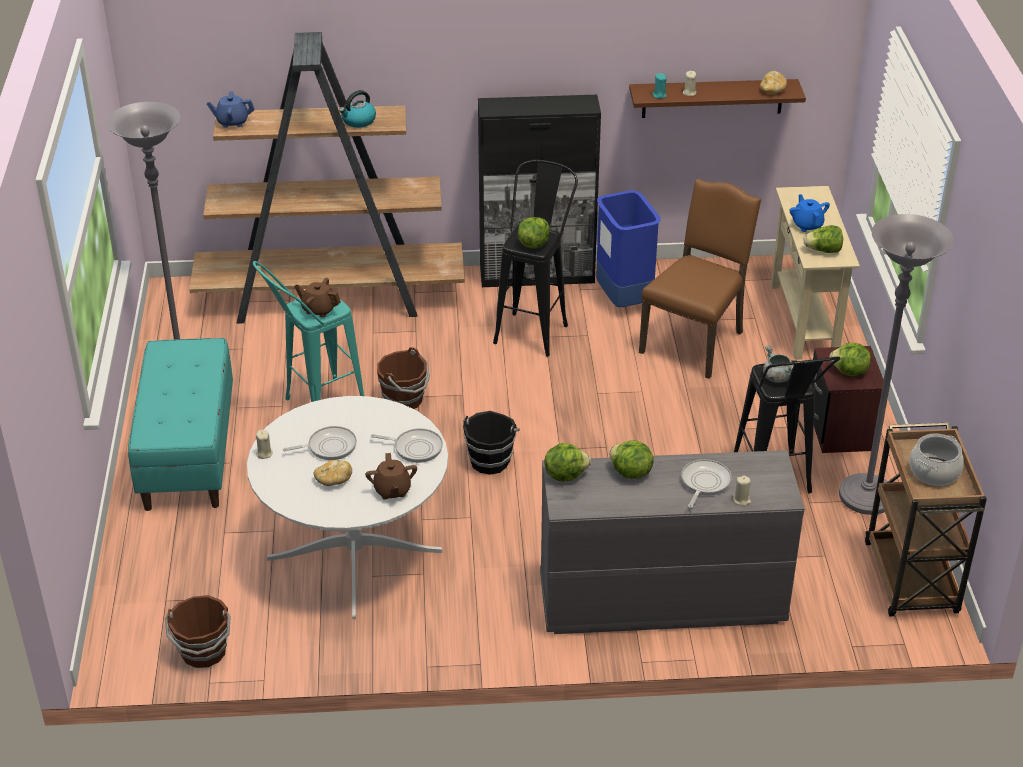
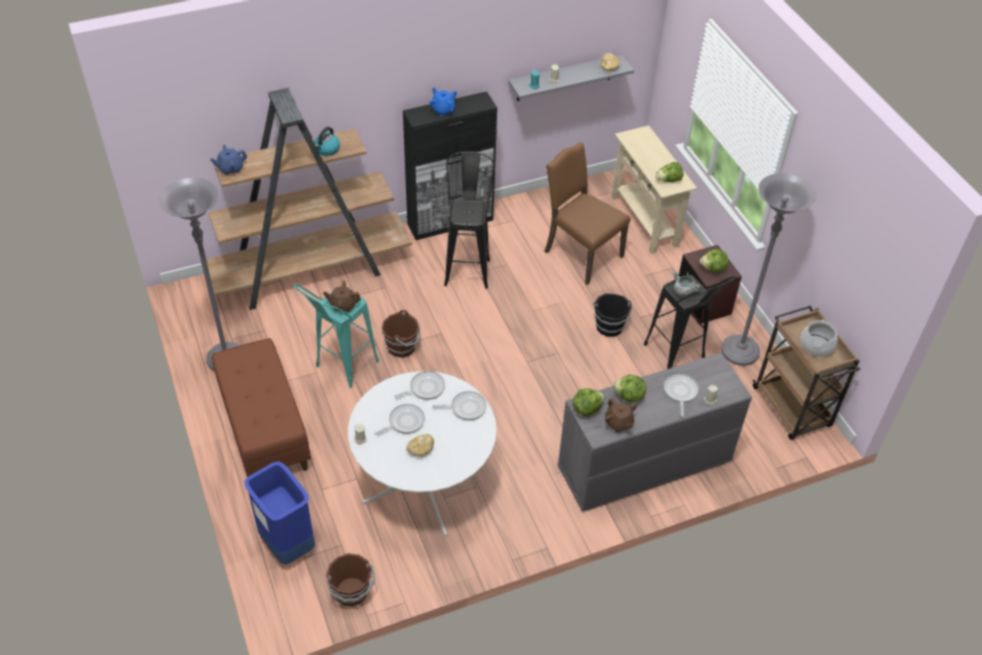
camera: 20 degrees left, 10 degrees up
(188, 453) = (264, 430): turquoise bench -> brown bench
(374, 416) = (425, 388): none -> frying pan
(392, 490) = (466, 447): brown teapot -> brown teapot (618, 423)
(490, 460) = (483, 383): black bucket -> black bucket (609, 325)
(533, 244) = (471, 215): lettuce -> none
(623, 300) = (518, 230): blue trash can -> blue trash can (287, 544)
(695, 341) = (581, 254): brown chair -> brown chair turned 60 degrees counterclockwise
(712, 98) = (564, 78): brown shelf -> grey shelf
(807, 225) = (649, 161): blue teapot -> blue teapot (443, 110)

